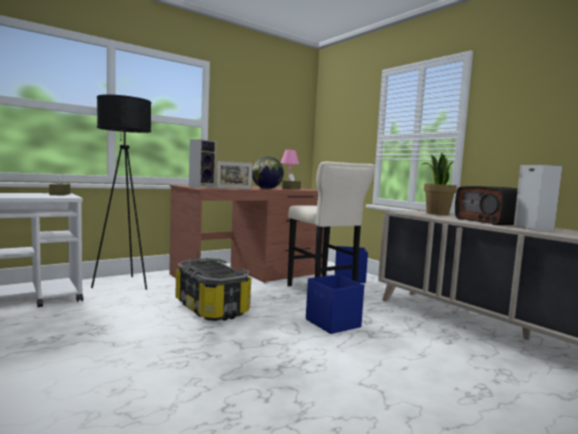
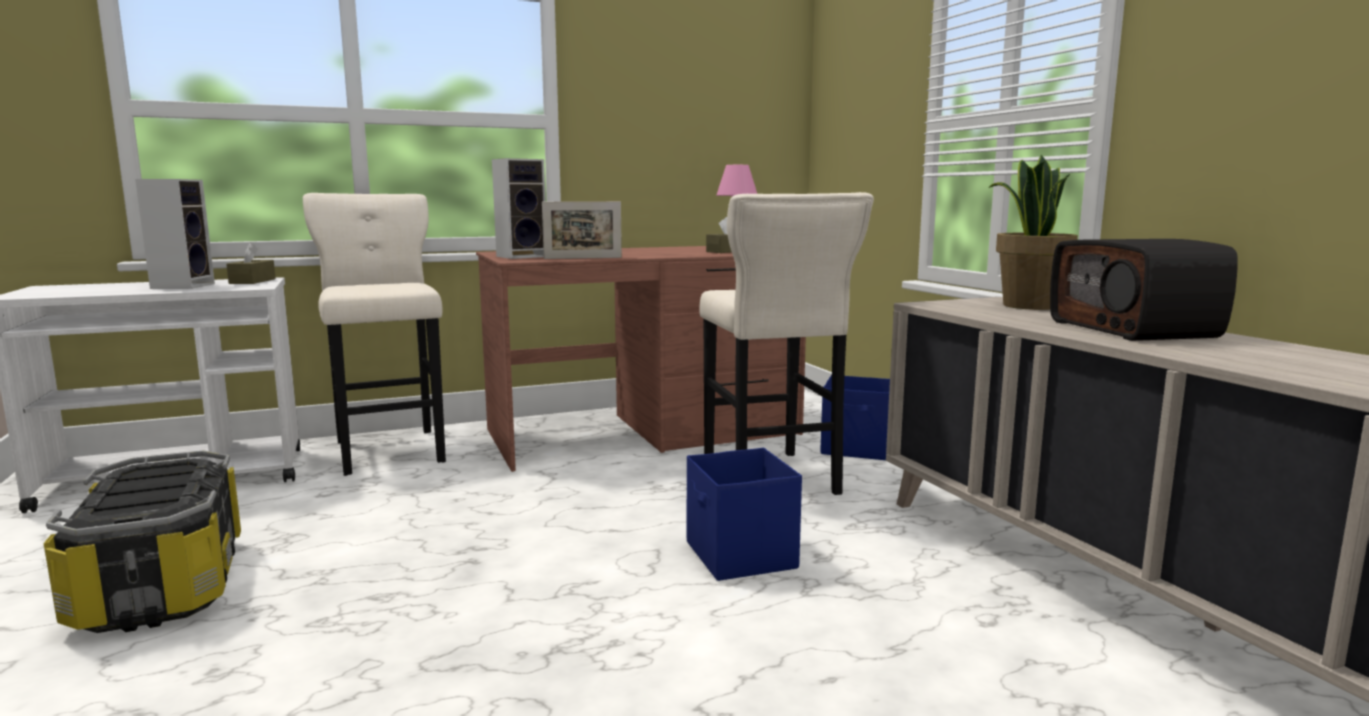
camera: 15 degrees right, 5 degrees up
(124, 284) = (390, 449): black floor lamp -> beige stool
(211, 308) = (512, 507): storage box -> storage box (160, 586)
(266, 188) = (664, 254): globe -> none
(531, 228) = (1224, 350): speaker -> speaker (183, 286)

